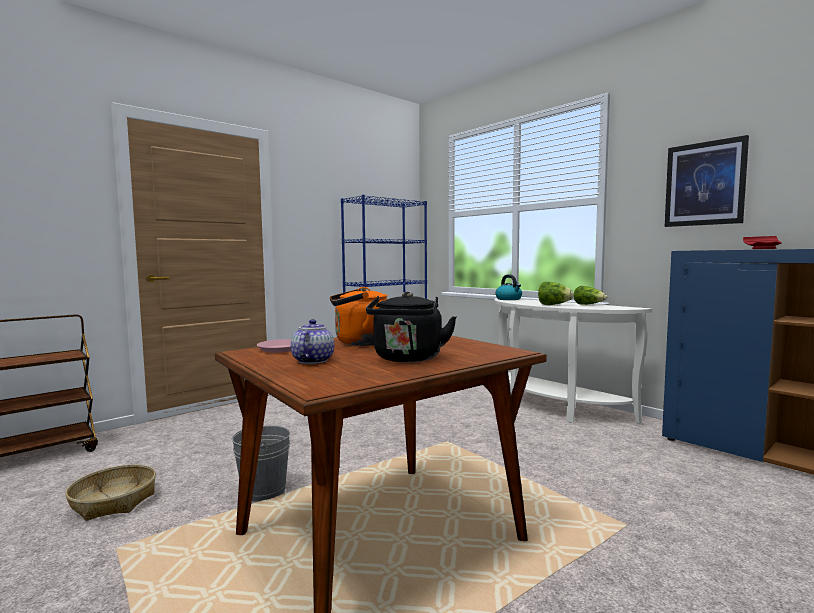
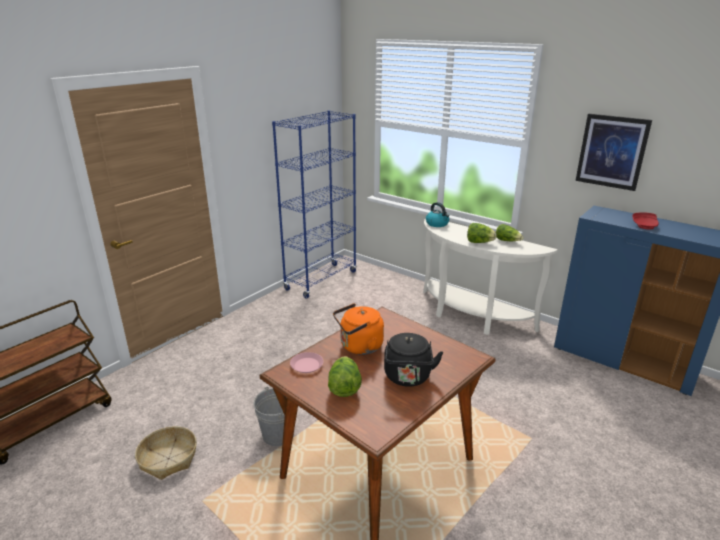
camera: 10 degrees left, 20 degrees up
(312, 361) = (344, 387): teapot -> lettuce

